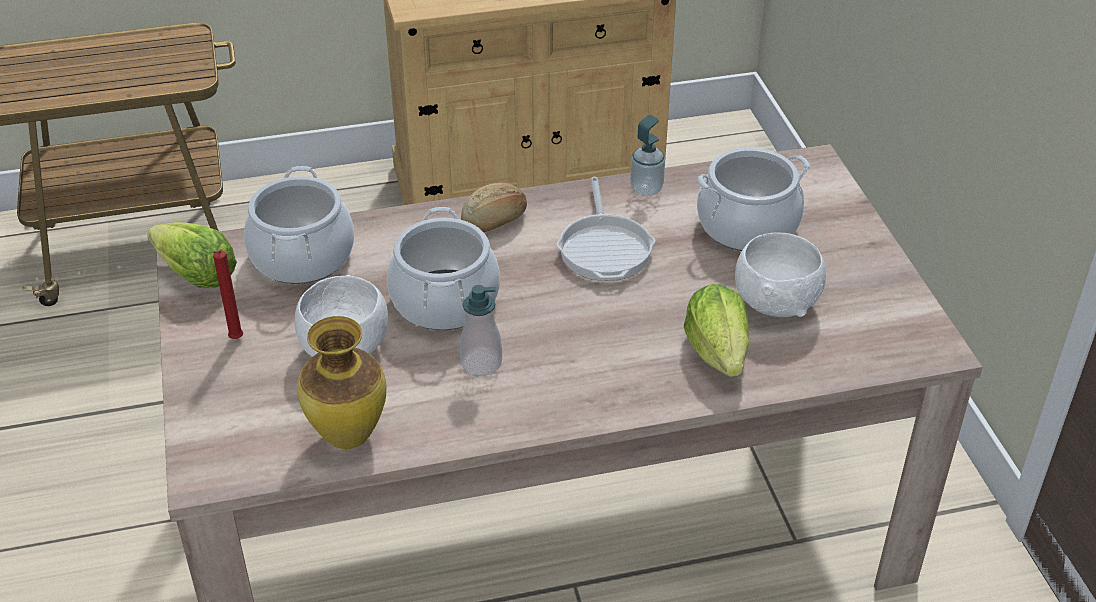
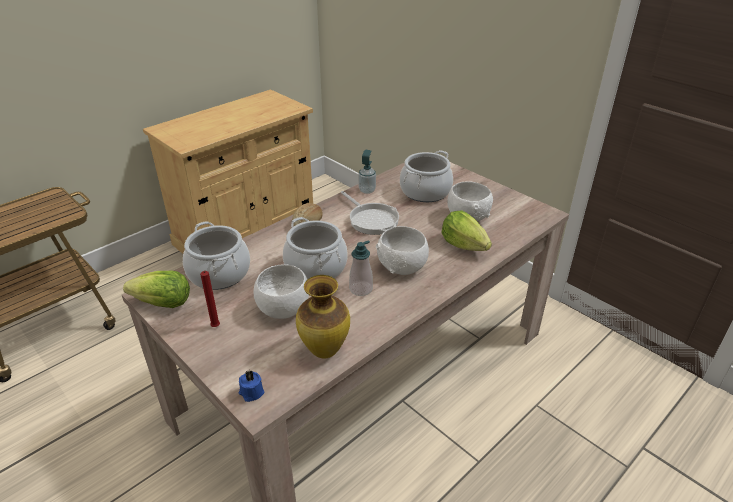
camera: 30 degrees left, 5 degrees down
(209, 453) = (251, 392): none -> blue candle
(578, 352) = (403, 267): none -> white bowl

